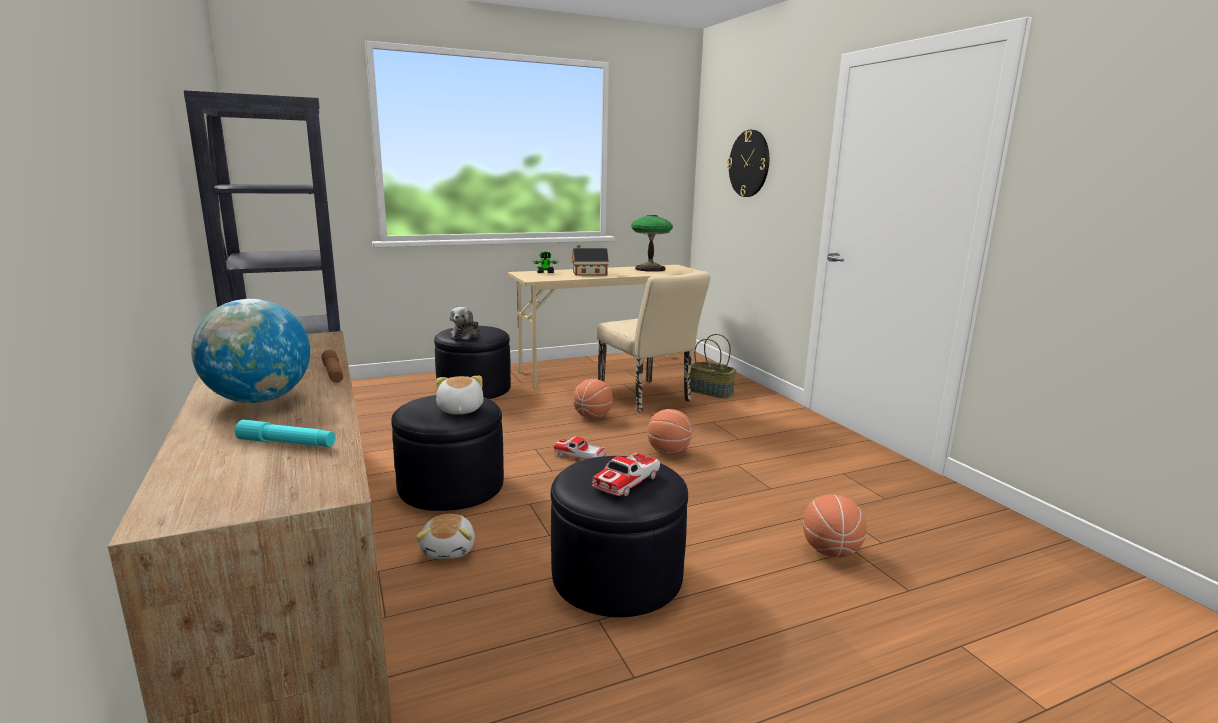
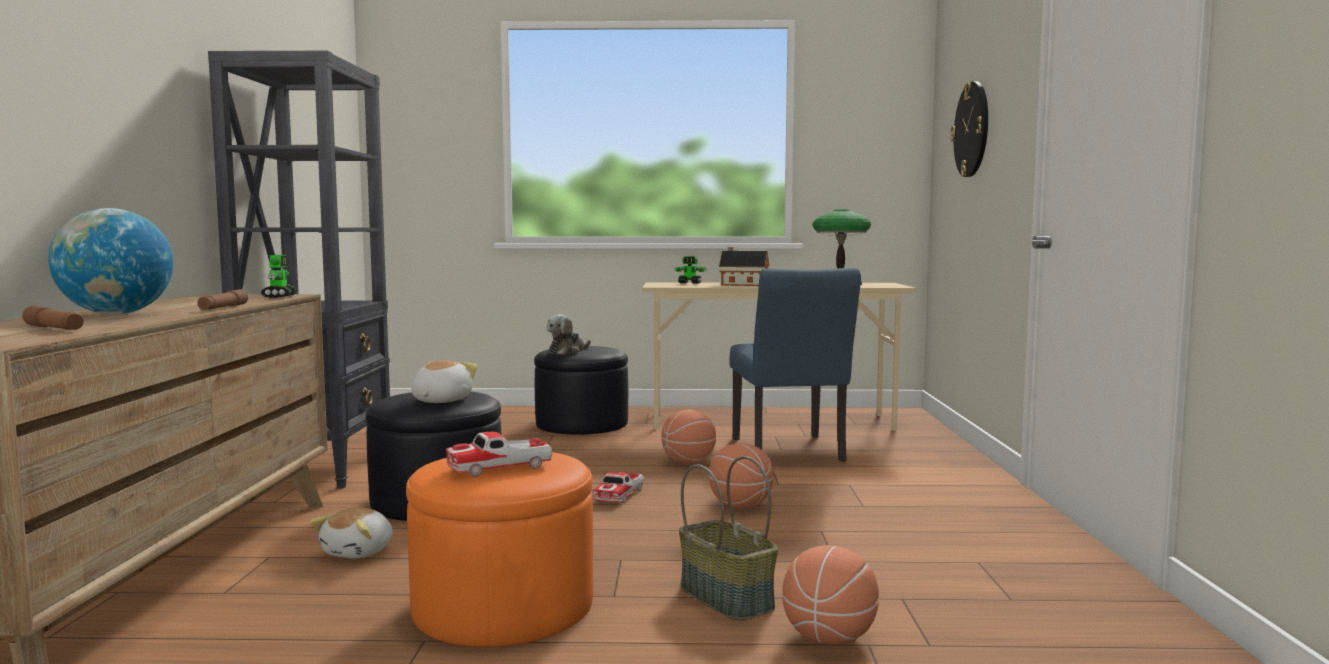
camera: 25 degrees right, 10 degrees down
(287, 443) = (54, 328): turquoise flashlight -> brown flashlight
(322, 341) = (280, 296): none -> toy robot
(579, 456) = (618, 495): toy car -> toy car turned 120 degrees counterclockwise
(617, 575) = (504, 606): black ottoman -> orange ottoman
(648, 398) = (789, 452): beige chair -> blue chair
(711, 392) = (892, 455): basket -> basket (728, 598)

